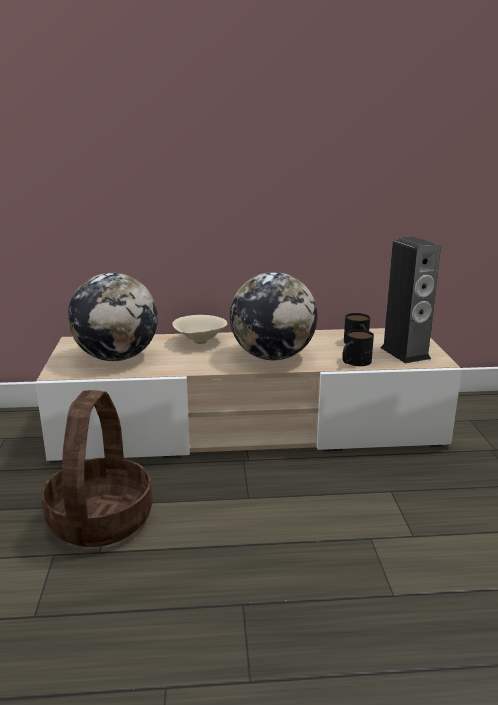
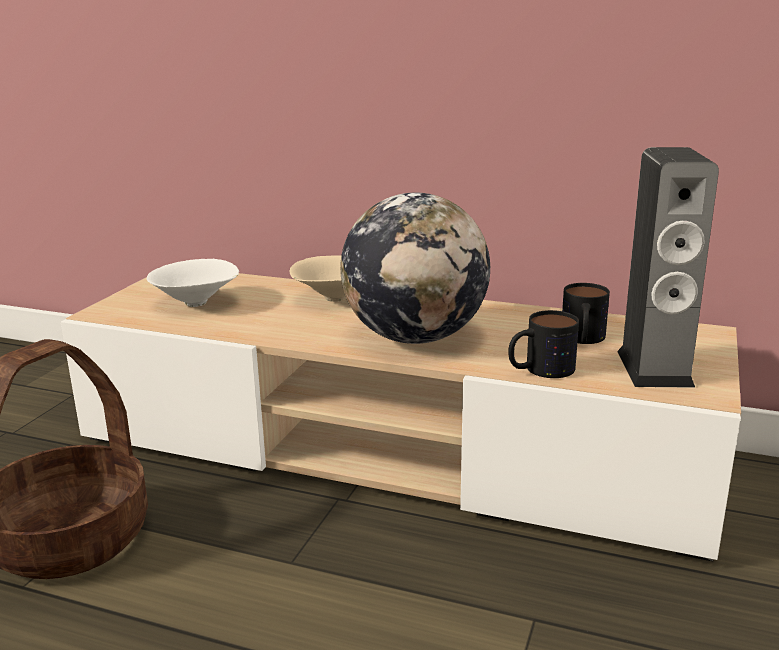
camera: 25 degrees right, 0 degrees up
(117, 357) = (197, 303): globe -> white bowl

